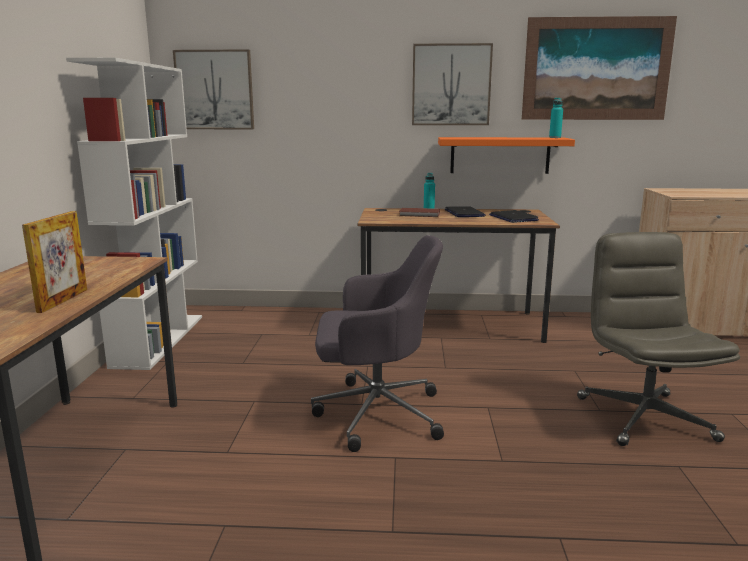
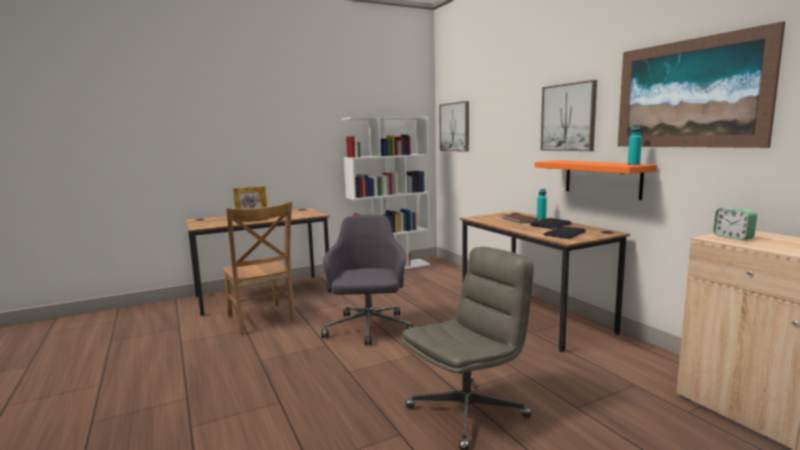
camera: 60 degrees right, 5 degrees down
(201, 498) = (261, 320): none -> brown chair
(375, 413) = (368, 329): grey office chair -> grey office chair turned 150 degrees counterclockwise
(679, 193) = (733, 237): none -> alarm clock

